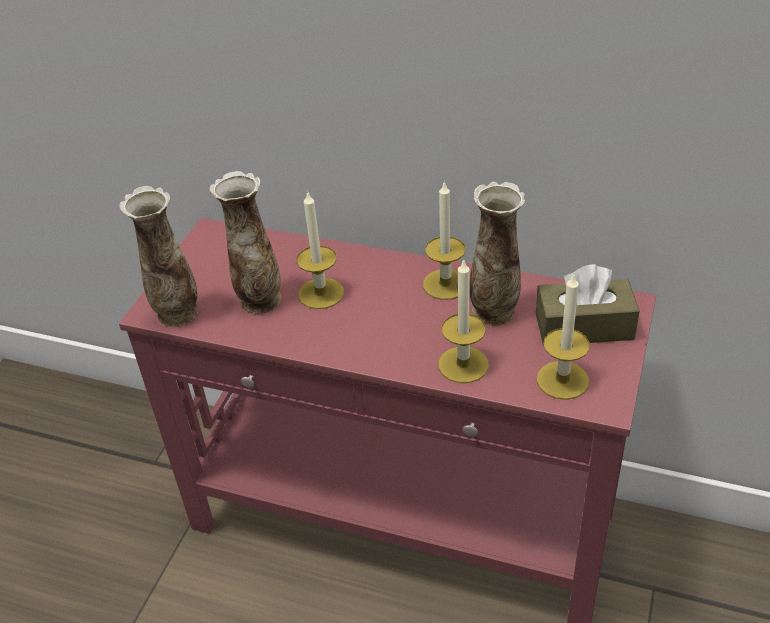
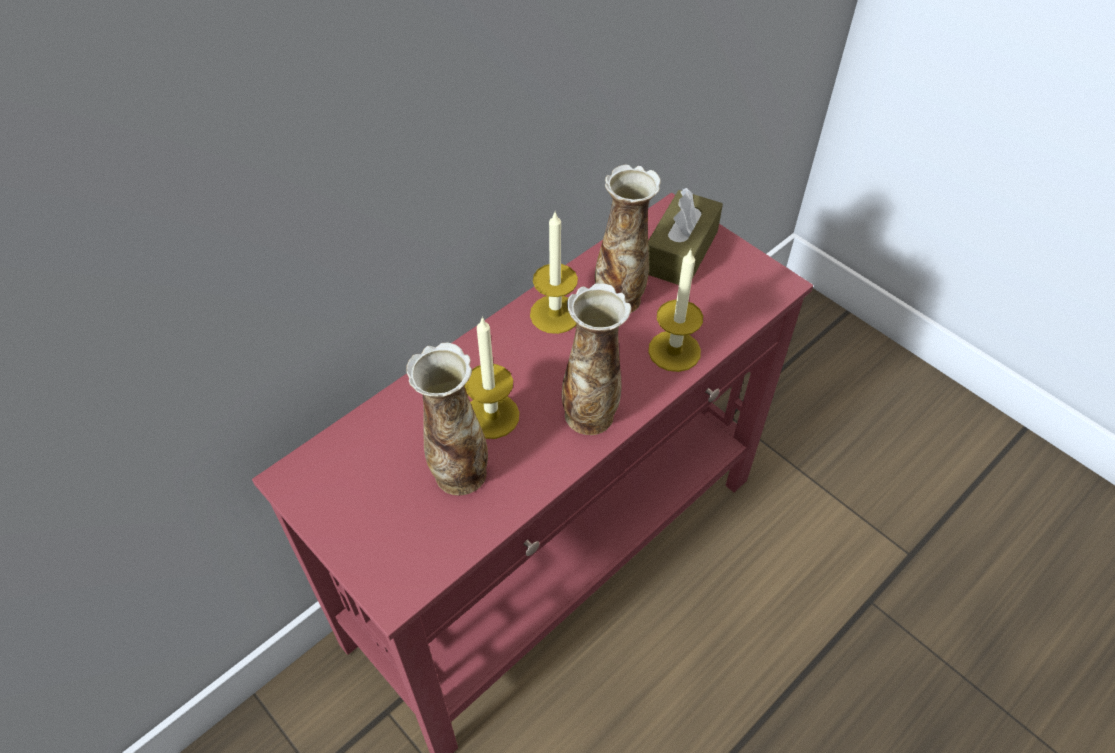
camera: 65 degrees left, 10 degrees up
(177, 314) = (420, 564): vase -> vase (590, 416)
(562, 380) = (735, 296): candle -> none

